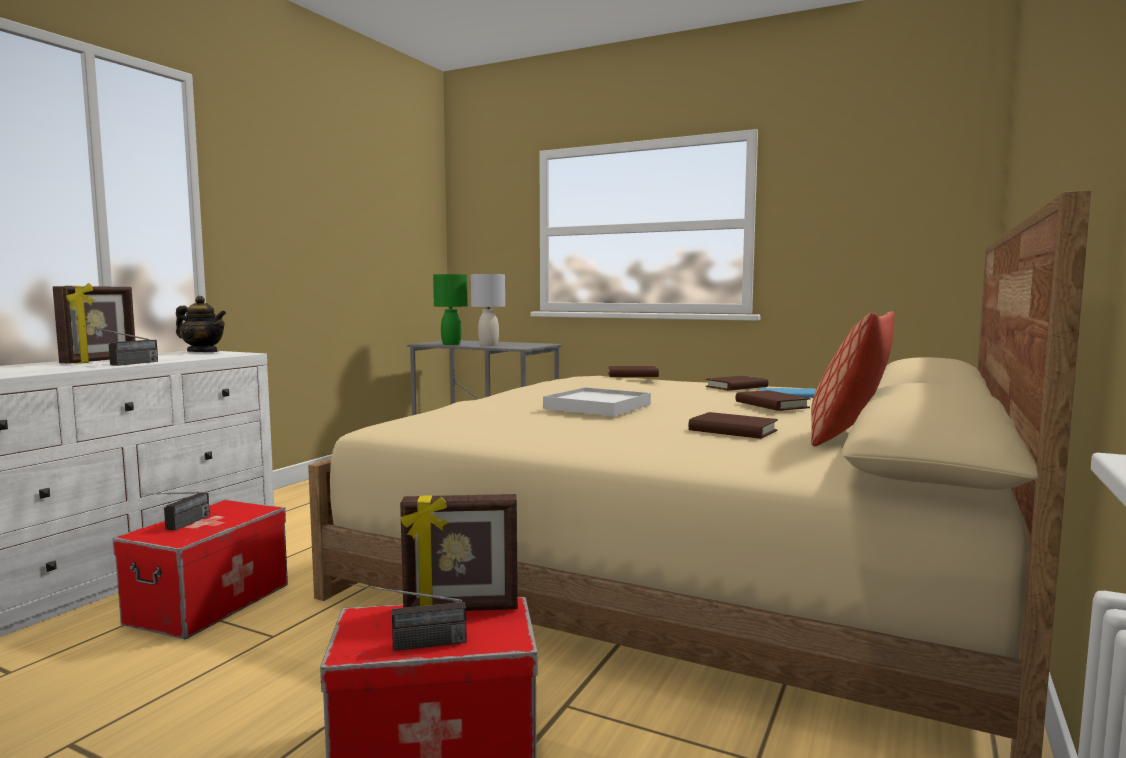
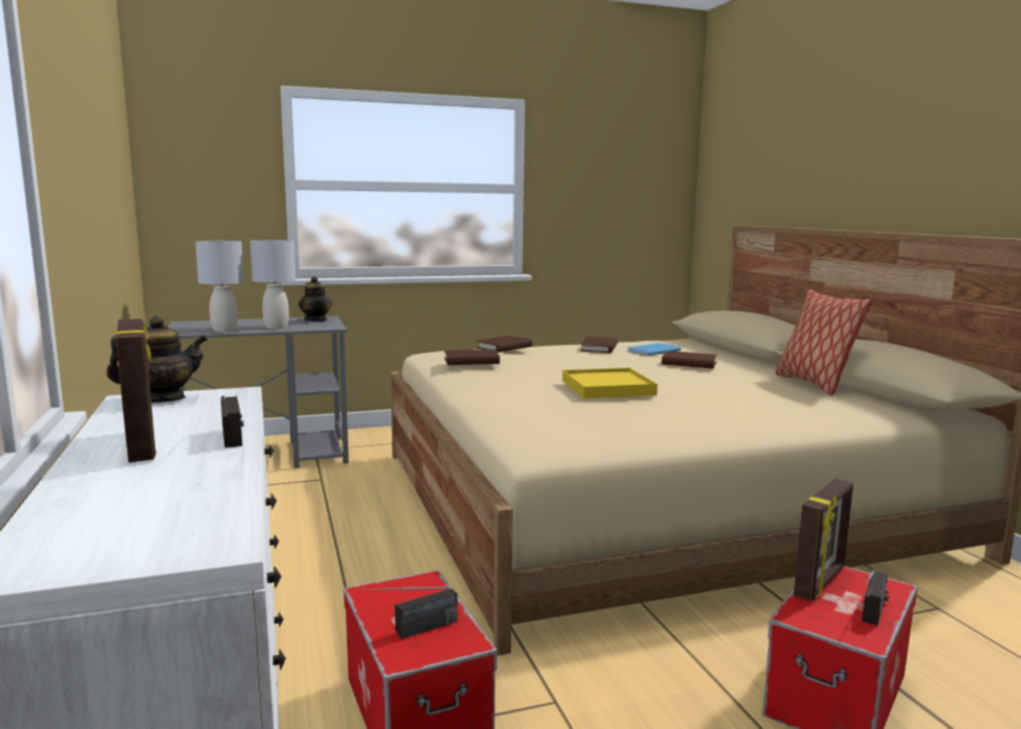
camera: 45 degrees left, 5 degrees up
(180, 526) = (412, 632): radio -> radio turned 90 degrees clockwise
(451, 344) = (225, 330): green table lamp -> grey table lamp
(533, 344) = (316, 320): none -> teapot
(597, 406) = (607, 388): white tray -> yellow tray
(732, 430) = (754, 392): brown book -> brown book (471, 361)

